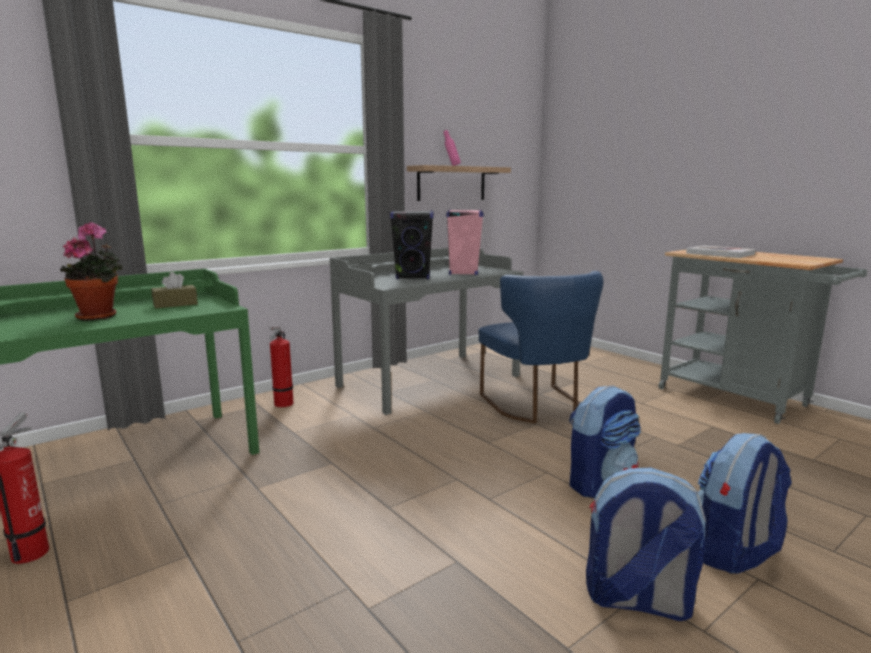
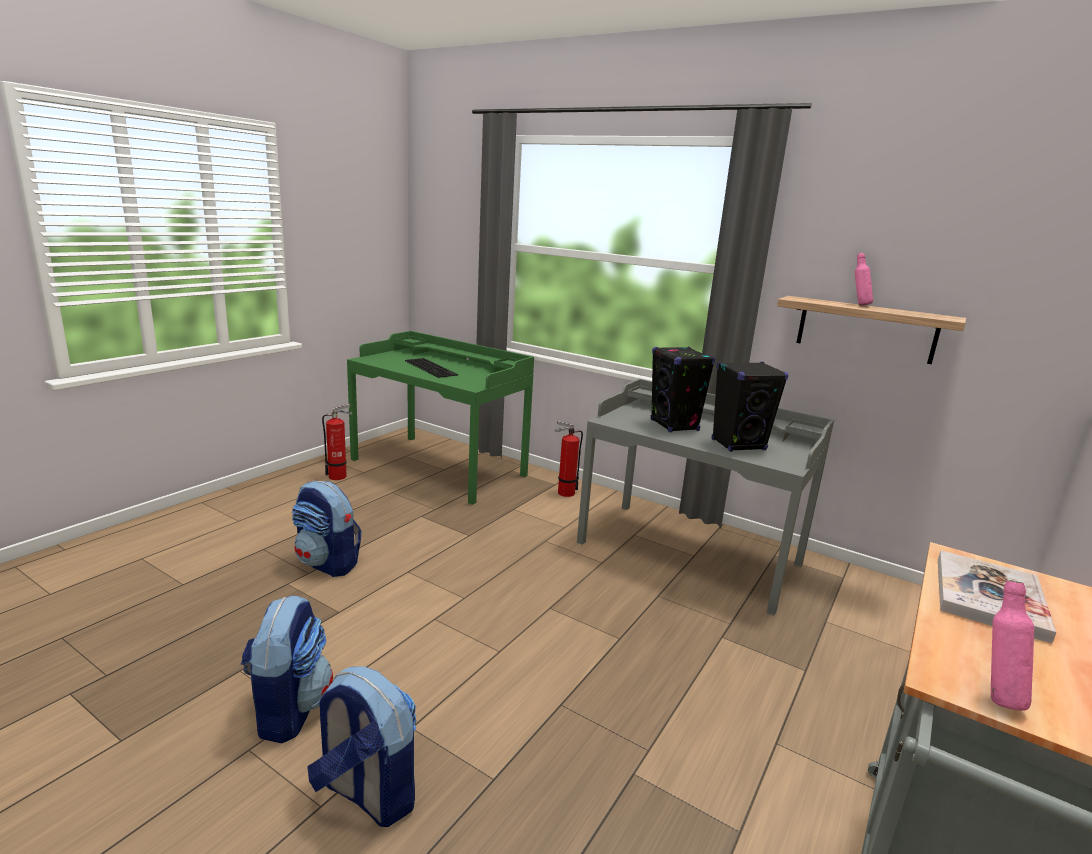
camera: 70 degrees right, 5 degrees up
(100, 316) = (432, 368): potted plant -> keyboard
(175, 304) = (476, 375): brown tissue box -> none
(463, 273) = (738, 445): pink speaker -> black speaker
(537, 406) = (675, 636): blue chair -> none
(600, 482) = (490, 690): backpack -> backpack (328, 563)
(805, 261) = (996, 696): none -> pink bottle

